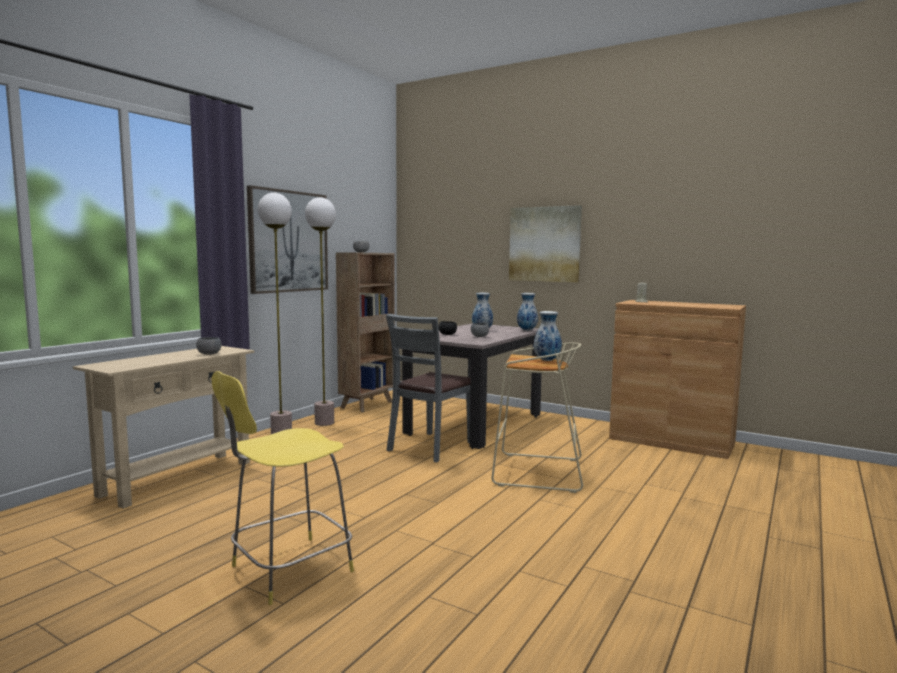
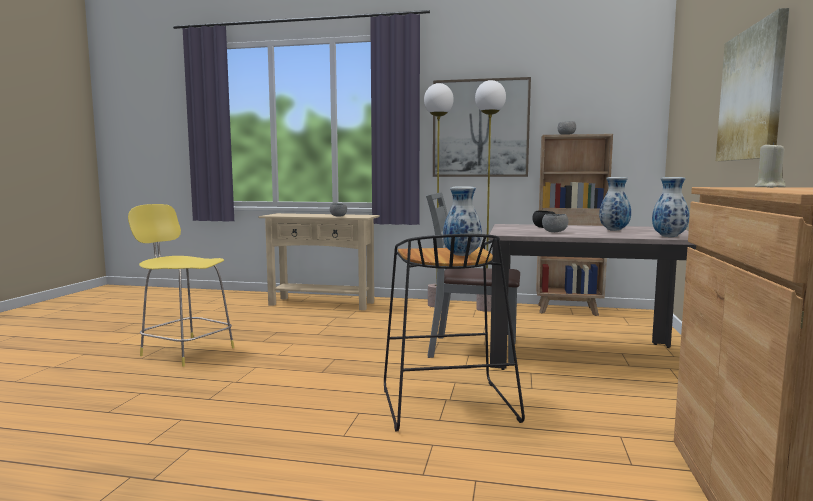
camera: 70 degrees right, 0 degrees up
(536, 472) = (445, 403): beige stool -> black stool

